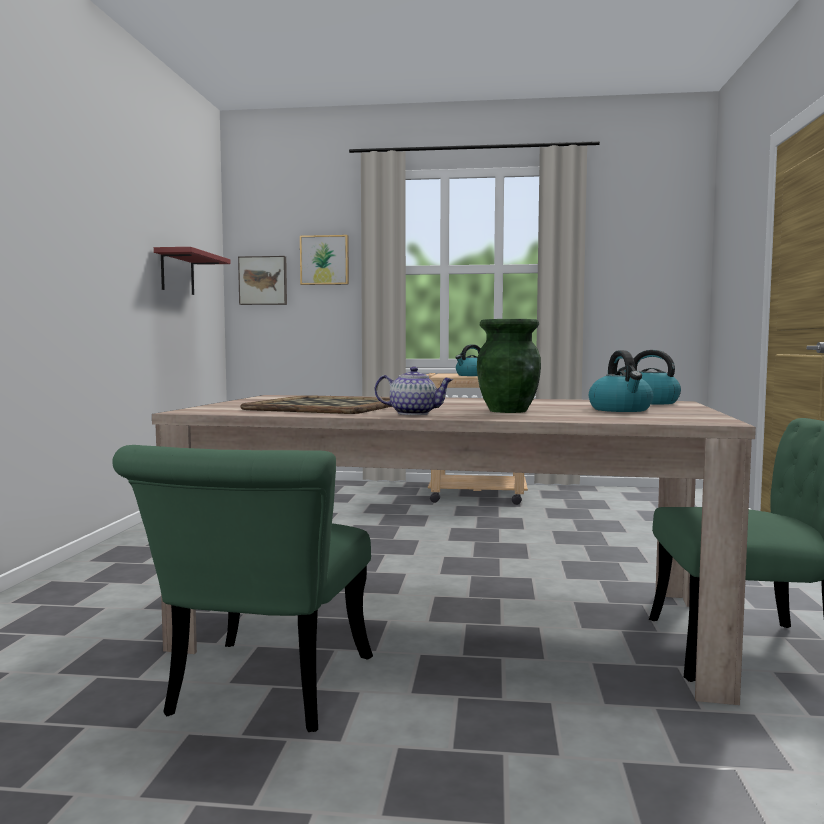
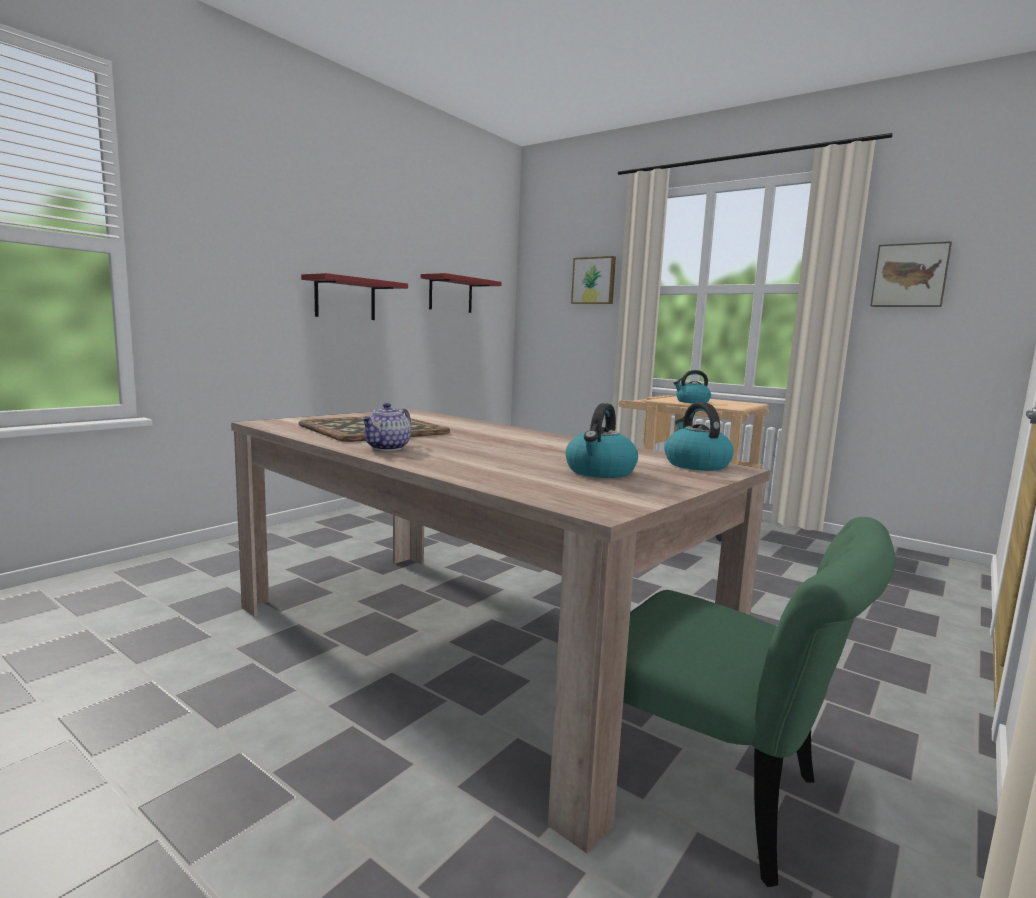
camera: 30 degrees right, 5 degrees up
(94, 274) = (345, 299): none -> red shelf
(261, 693) = (238, 665): green chair -> none
(263, 280) = (544, 299): picture -> picture (910, 275)
(414, 413) = (388, 448): teapot -> teapot turned 75 degrees clockwise
(509, 411) = (482, 457): green vase -> none

